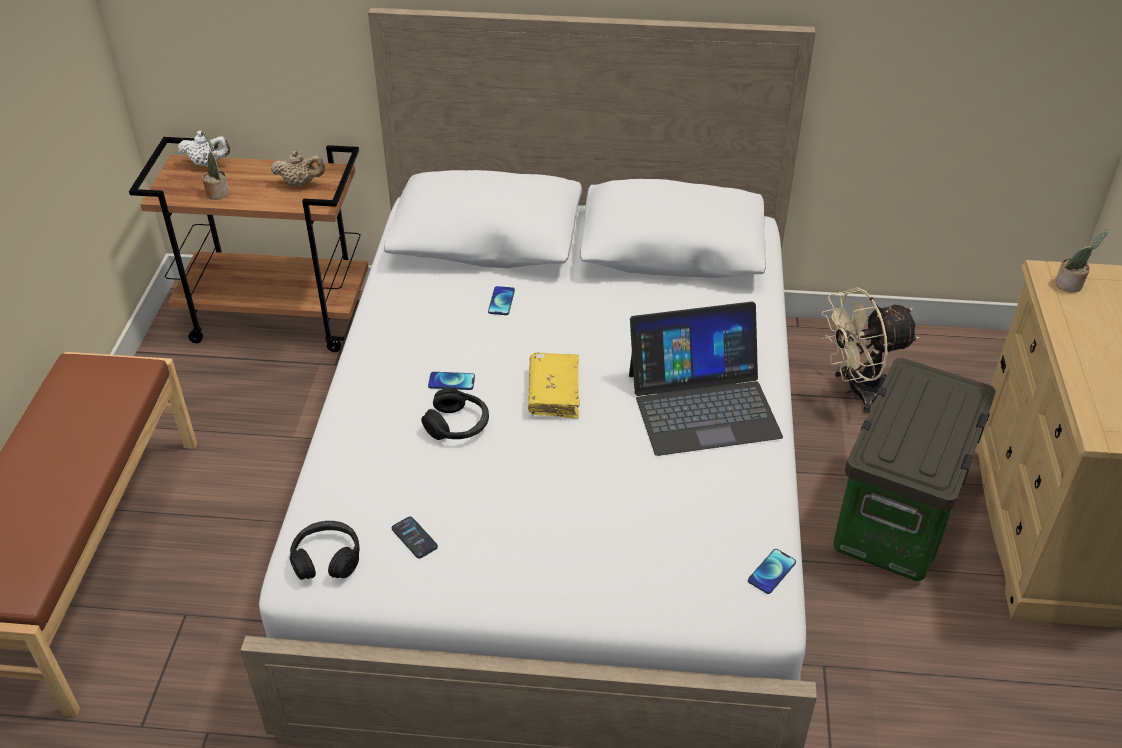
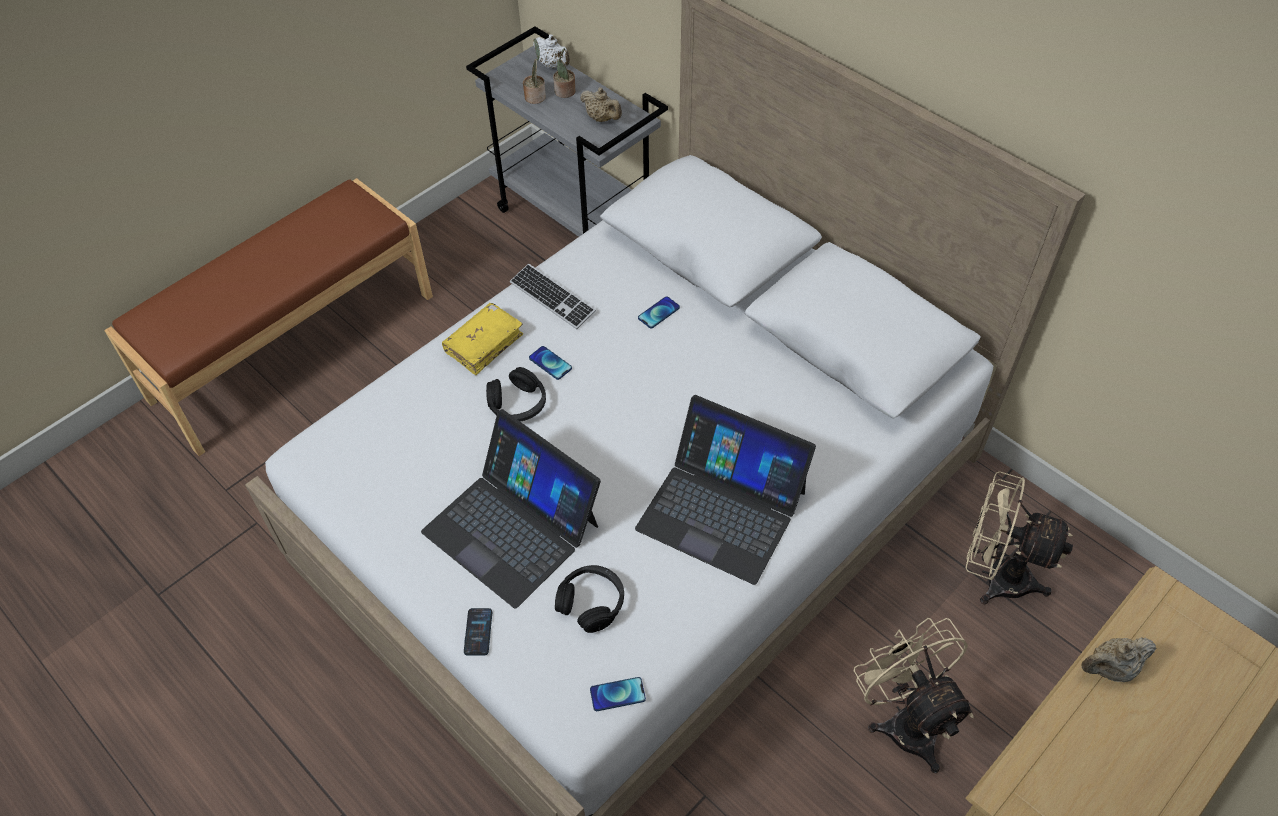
camera: 40 degrees right, 10 degrees up
(279, 317) = (577, 221): brown cart -> grey cart
(327, 558) = (330, 455): black headphones -> black headphones (591, 602)
(398, 335) = (552, 298): none -> keyboard
(414, 538) = (398, 478): phone -> phone (478, 632)
(554, 393) = (615, 421): yellow book -> yellow book (484, 344)
(557, 513) = (512, 527): none -> laptop
(898, 519) = (904, 720): storage box -> beige fan
(1070, 285) = (1172, 623): potted plant -> potted plant (565, 92)
(1070, 329) = (1110, 669): none -> beige teapot

